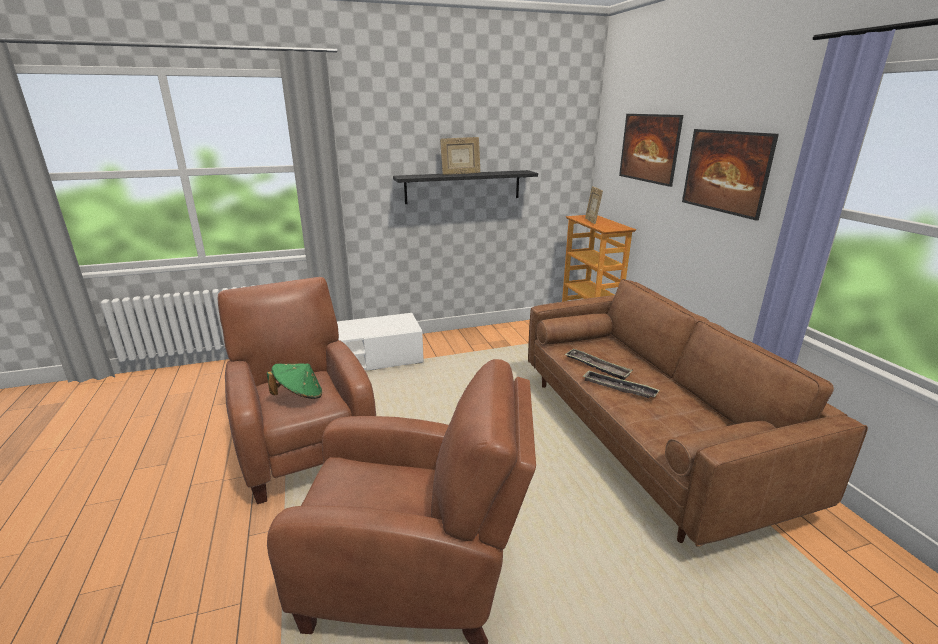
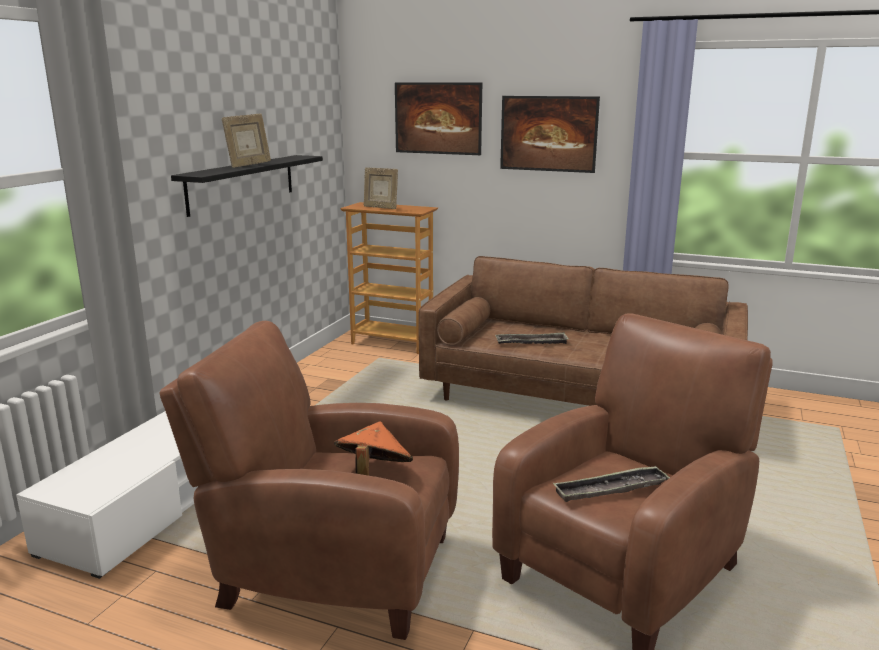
camera: 50 degrees left, 5 degrees down
(299, 396) = (373, 474): green hat -> orange hat
(619, 388) = (575, 349): tray -> tray (611, 489)

